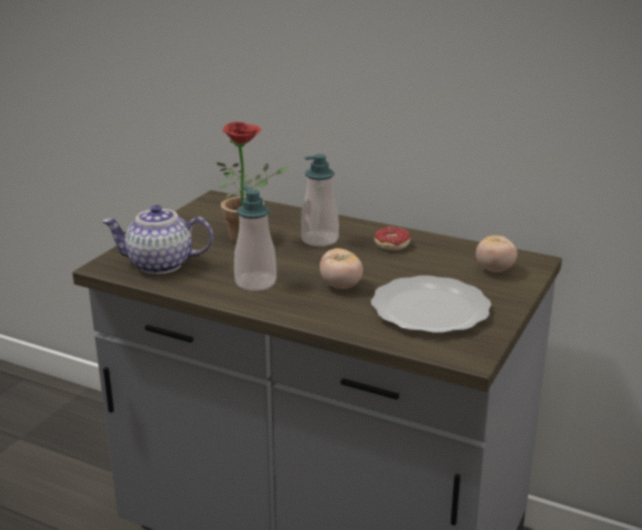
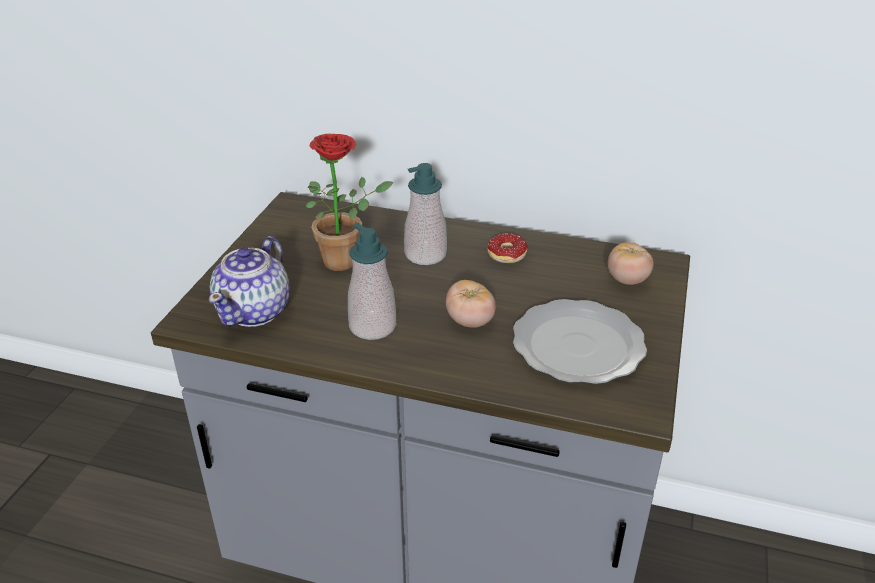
camera: 10 degrees left, 10 degrees up
(161, 265) = (255, 311): teapot -> teapot turned 60 degrees counterclockwise

